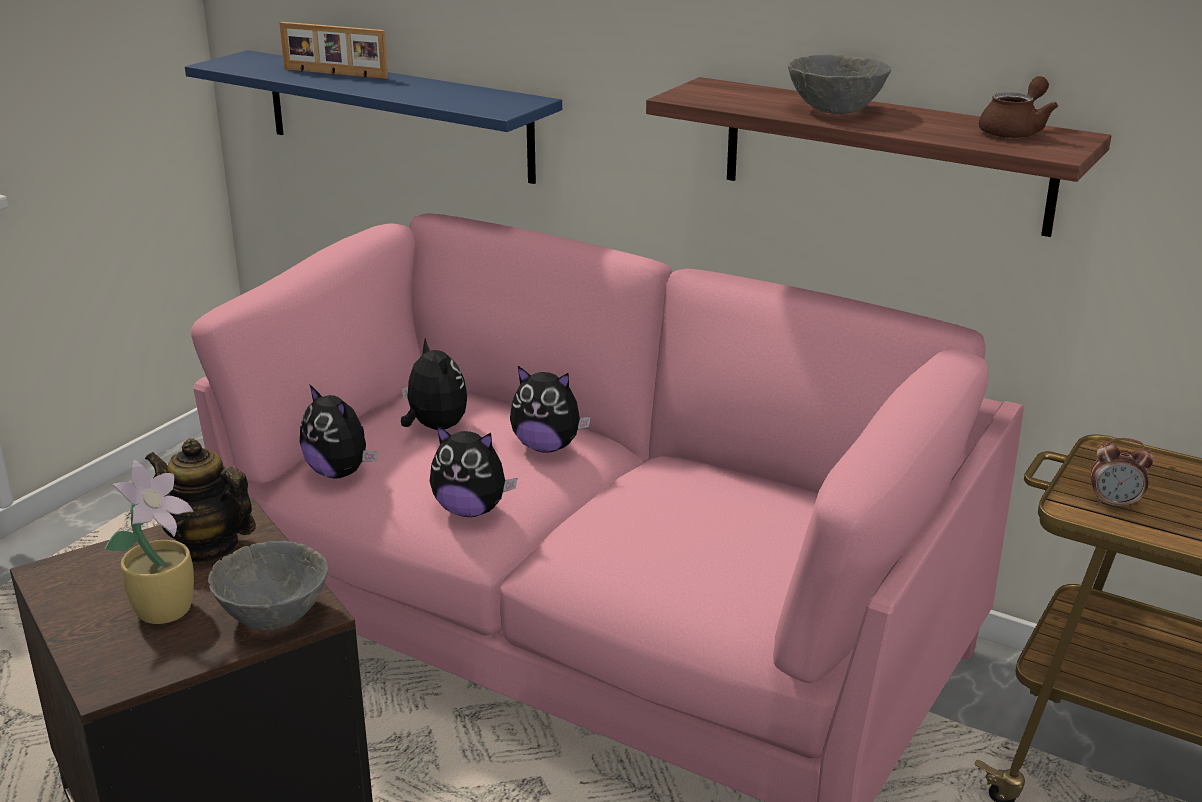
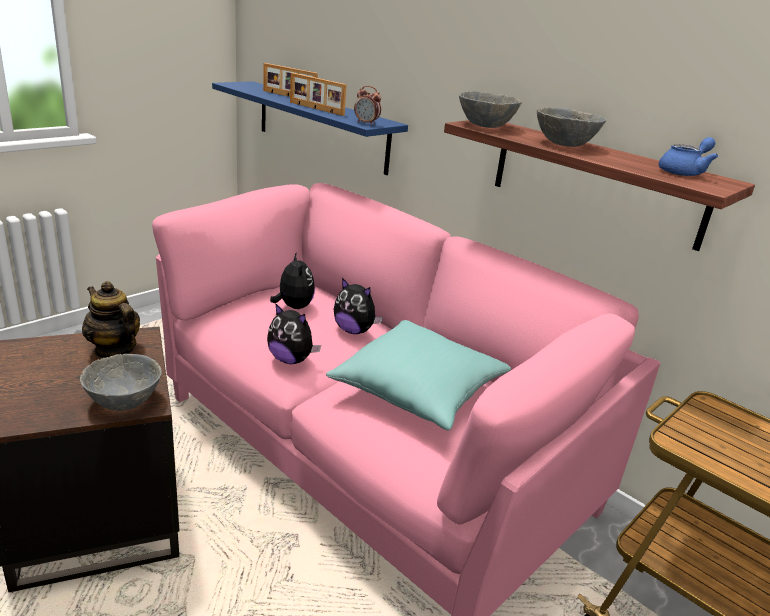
camera: 10 degrees right, 0 degrees up
(167, 609) = (65, 383): potted plant -> none
(340, 472) = (227, 322): plush toy -> none
(398, 93) = (315, 109): none -> picture frame
(687, 516) = (419, 390): none -> turquoise pillow
(707, 94) = (485, 125): none -> grey bowl
(1015, 131) = (684, 172): brown teapot -> blue teapot
(1114, 504) = (707, 444): alarm clock -> alarm clock (366, 123)

